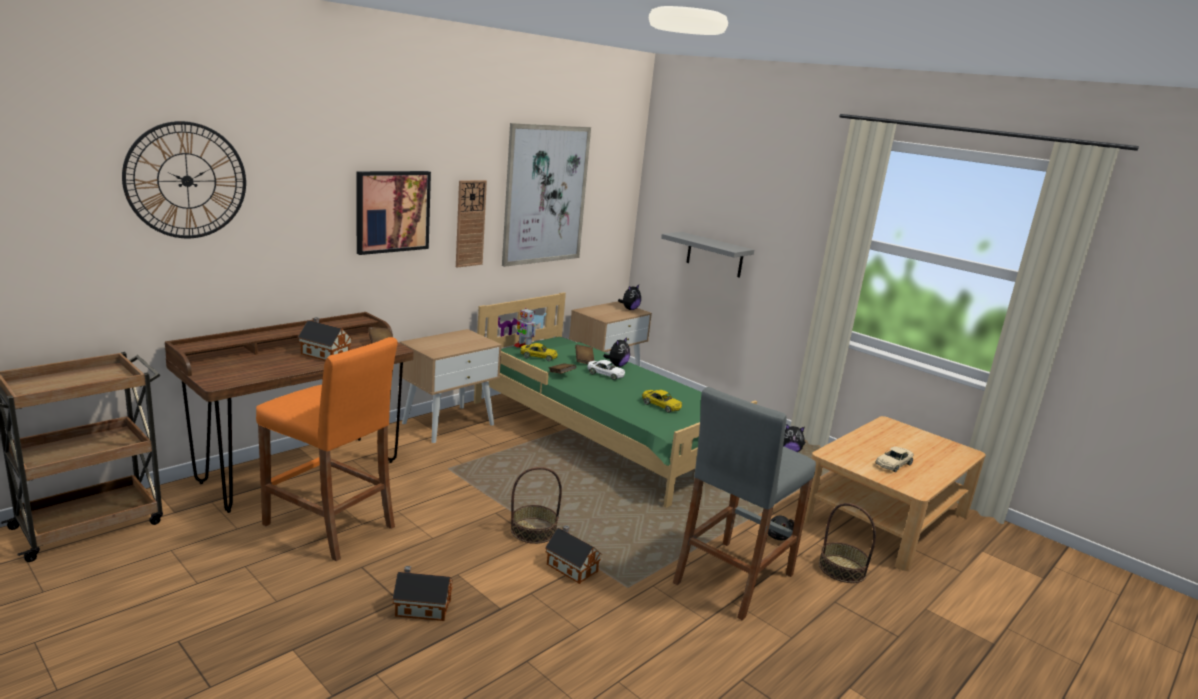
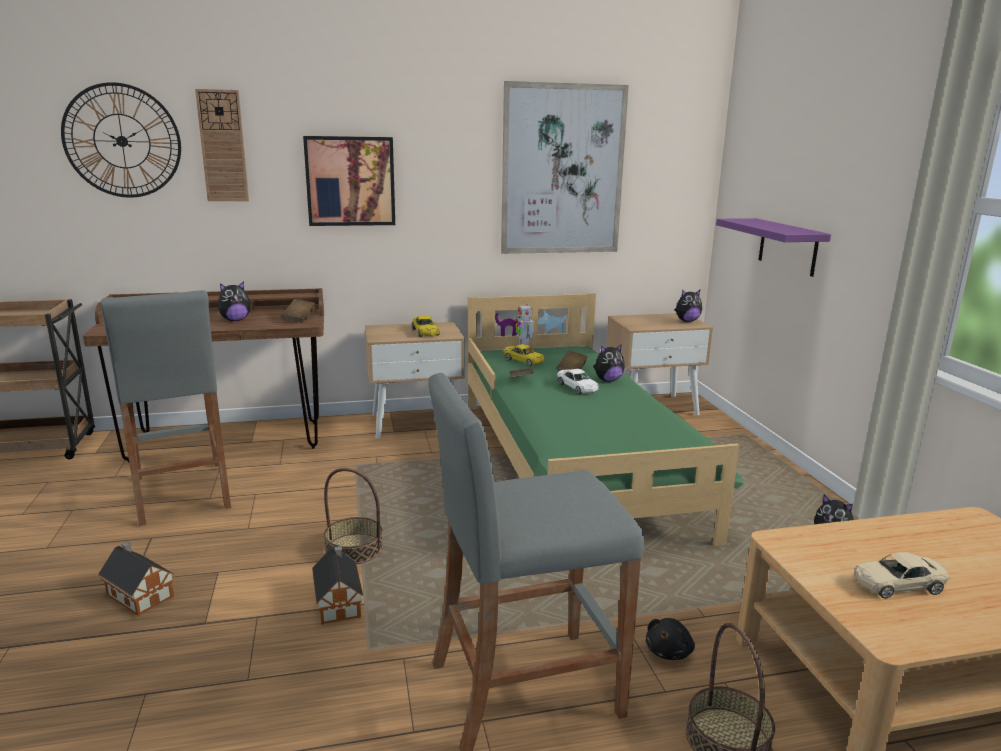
camera: 35 degrees right, 0 degrees up
(324, 354) = (235, 320): toy house -> plush toy
(330, 526) = (182, 493): orange stool -> grey stool
(470, 223) = (453, 200): wall clock -> wall clock (223, 146)
(661, 405) = (597, 430): yellow toy car -> yellow toy car (425, 332)
(714, 255) = (787, 246): grey shelf -> purple shelf

